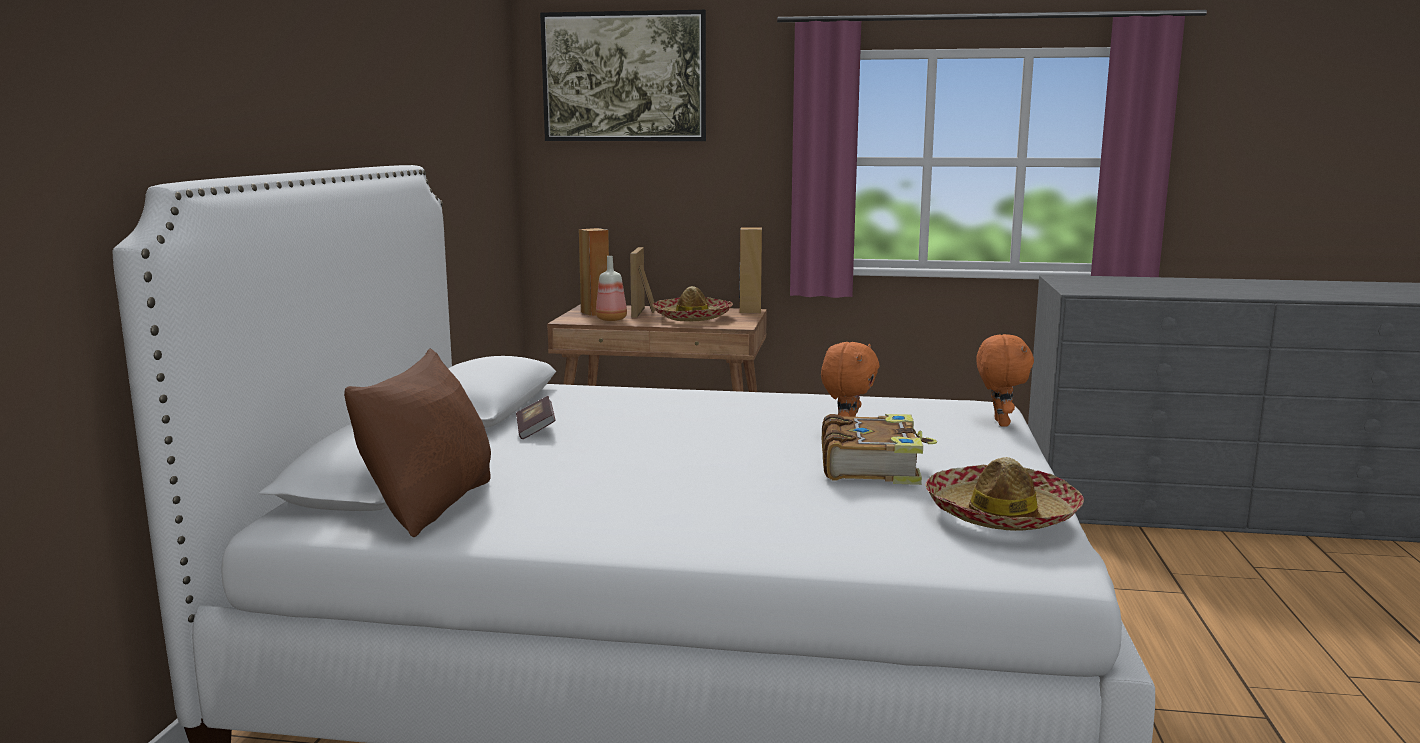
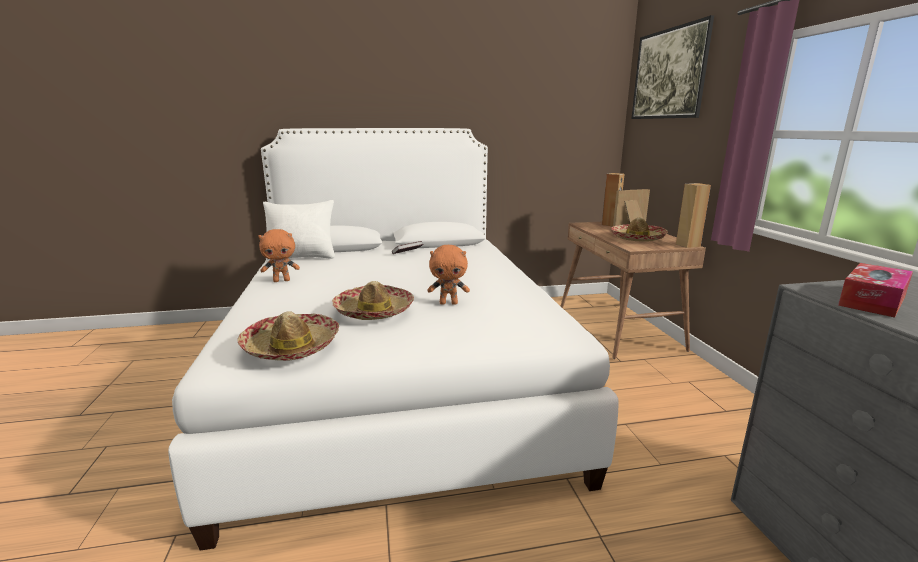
camera: 70 degrees right, 5 degrees up
(431, 506) = (302, 257): brown pillow -> white pillow
(612, 319) = (599, 228): bottle -> none
(872, 466) = (374, 311): book -> hat
(999, 423) = (520, 343): orange plush toy -> orange plush toy (282, 280)
(1108, 289) = (872, 301): none -> tissue box

